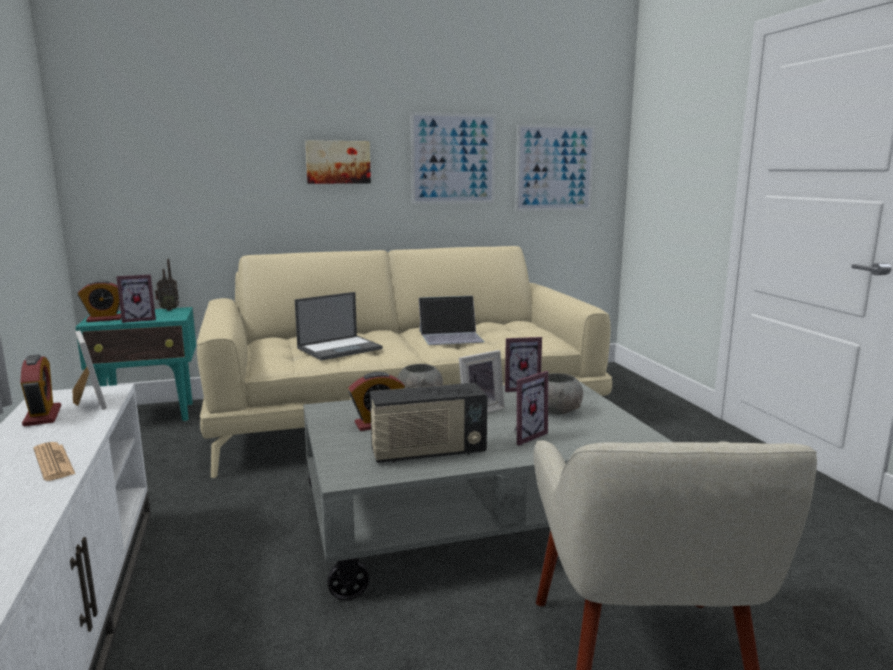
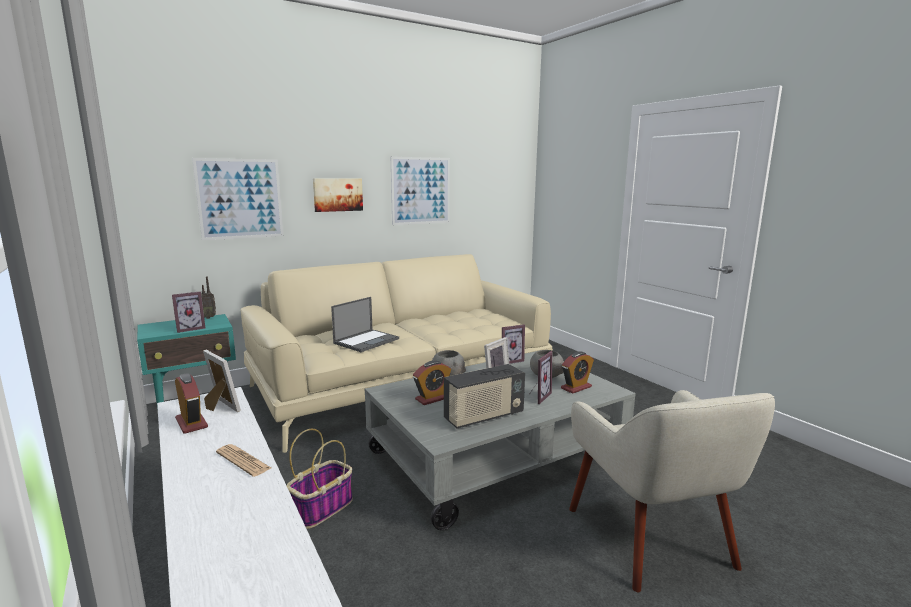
camera: 15 degrees left, 0 degrees up
(104, 319) = (157, 330): alarm clock -> alarm clock (576, 387)
(215, 548) = (322, 508): none -> basket
(451, 336) = (441, 325): laptop -> none
(554, 168) = (488, 196): picture -> picture (240, 199)

